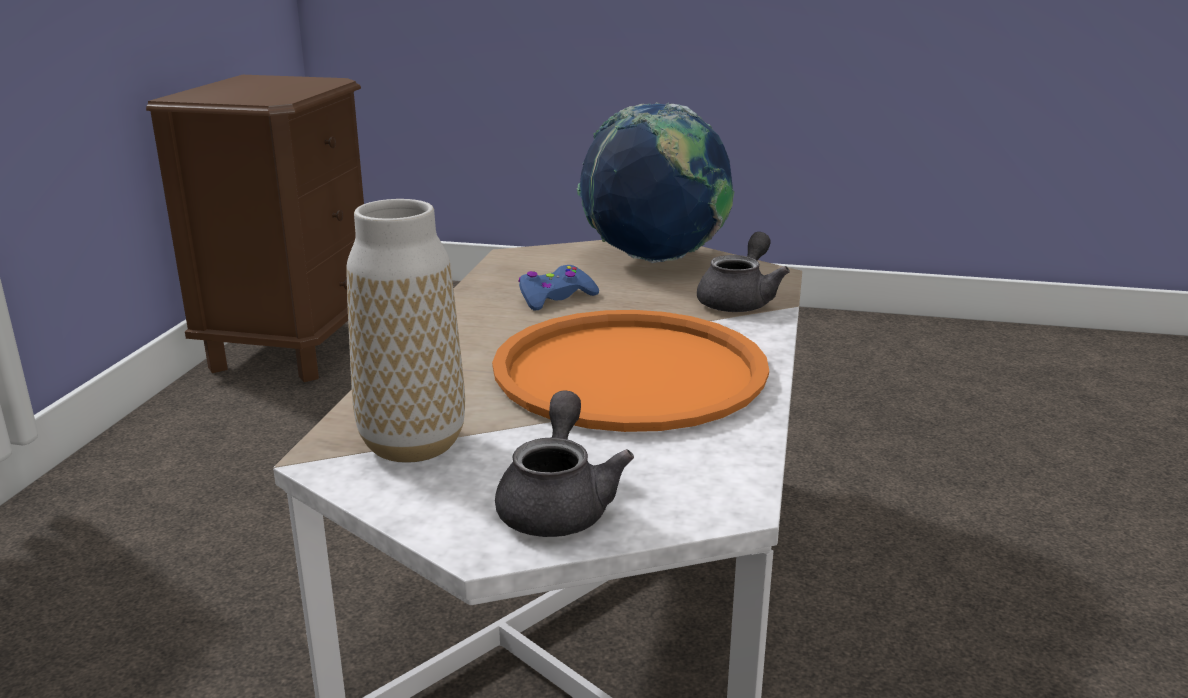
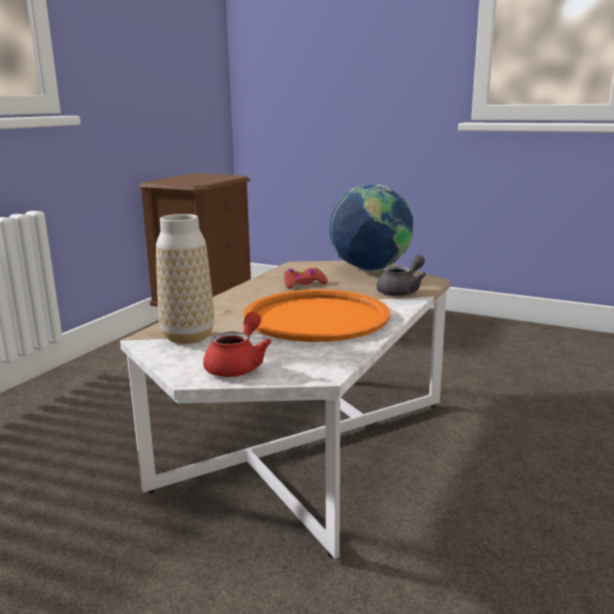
camera: 15 degrees right, 5 degrees down
(555, 298) = (303, 284): blue game controller -> red game controller
(558, 503) = (238, 365): grey teapot -> red teapot

